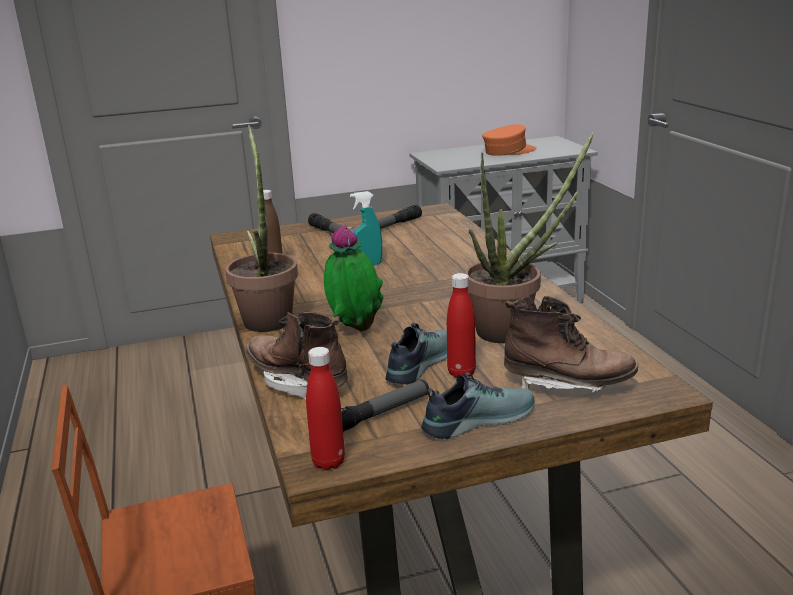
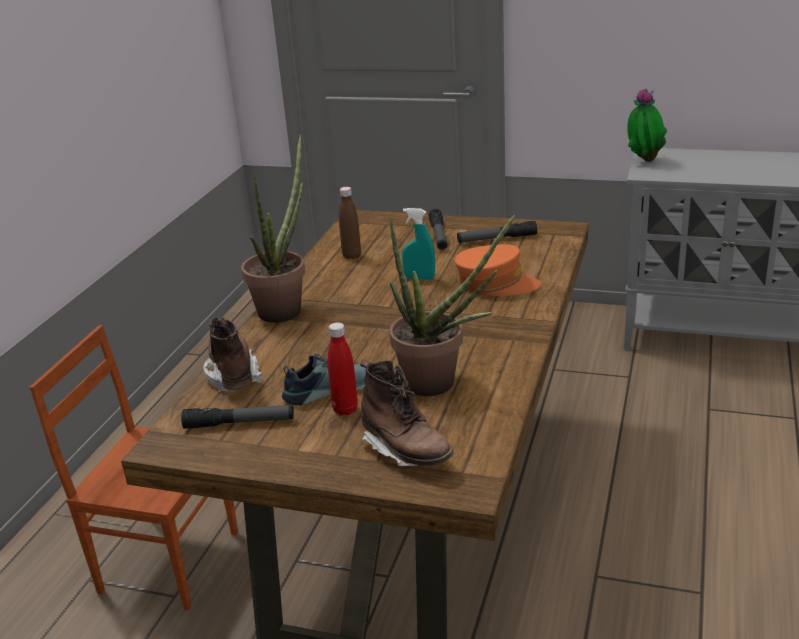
camera: 35 degrees right, 5 degrees up
(328, 462) = (170, 446): red bottle -> none
(354, 331) = (325, 342): potted plant -> potted plant (643, 160)
(476, 419) = (300, 453): shoe -> none
(508, 151) = (743, 166): orange cap -> orange cap (496, 284)

